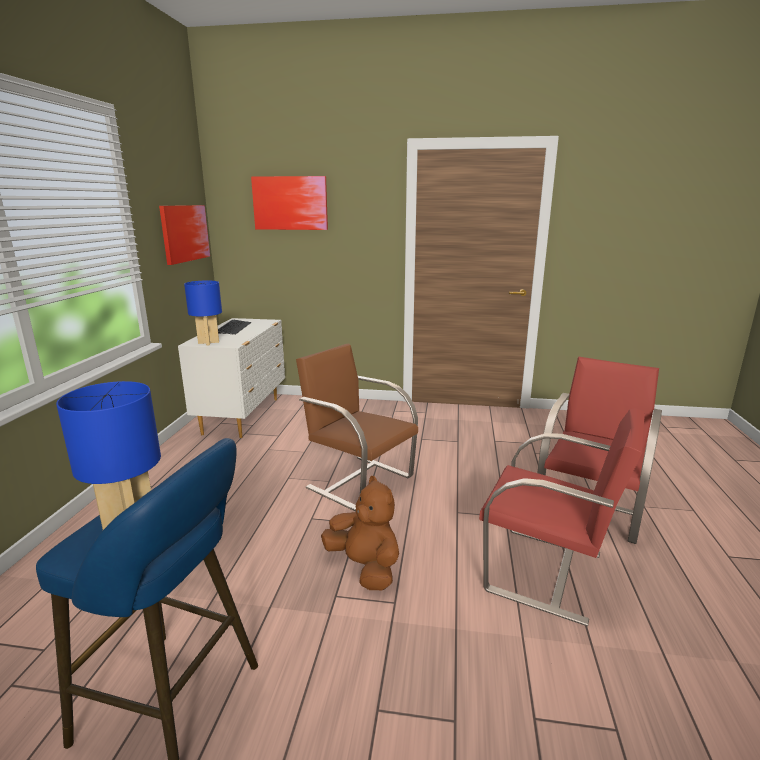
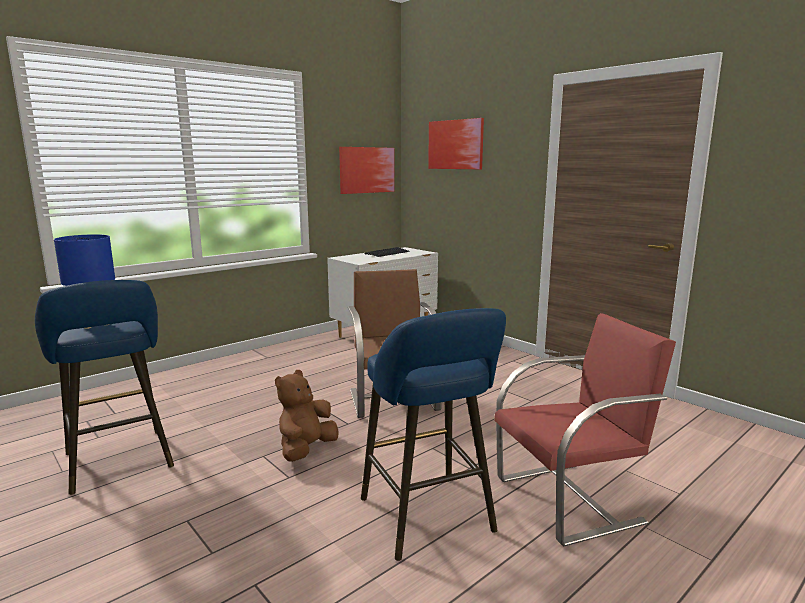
camera: 40 degrees right, 5 degrees down
(208, 342) = (348, 259): blue table lamp -> none
(365, 567) = (306, 450): brown plush toy -> brown plush toy turned 150 degrees counterclockwise
(547, 572) = (430, 519): red chair -> blue stool

